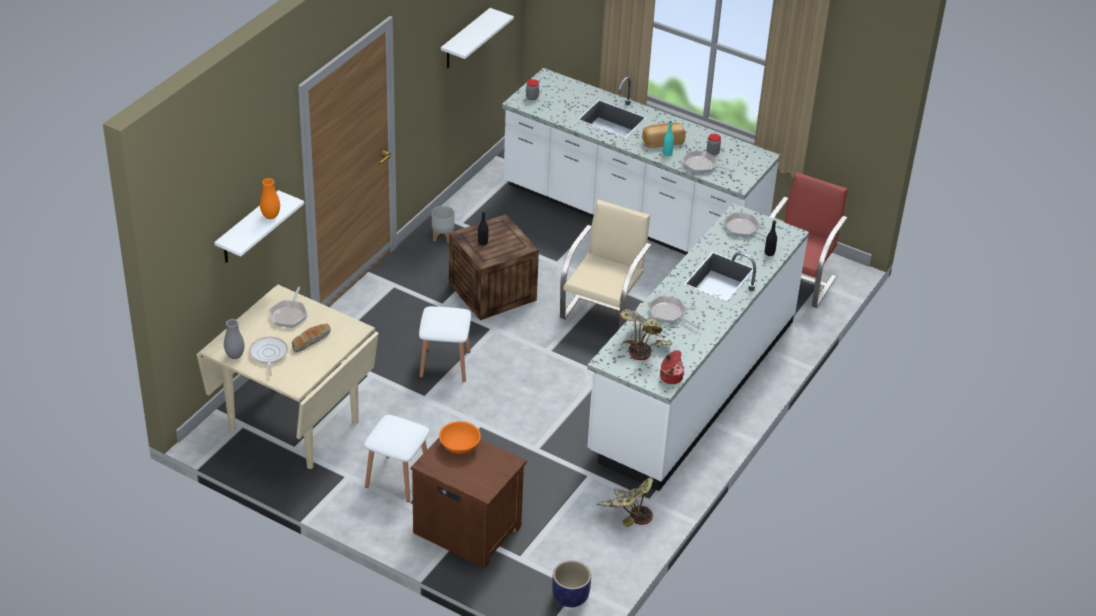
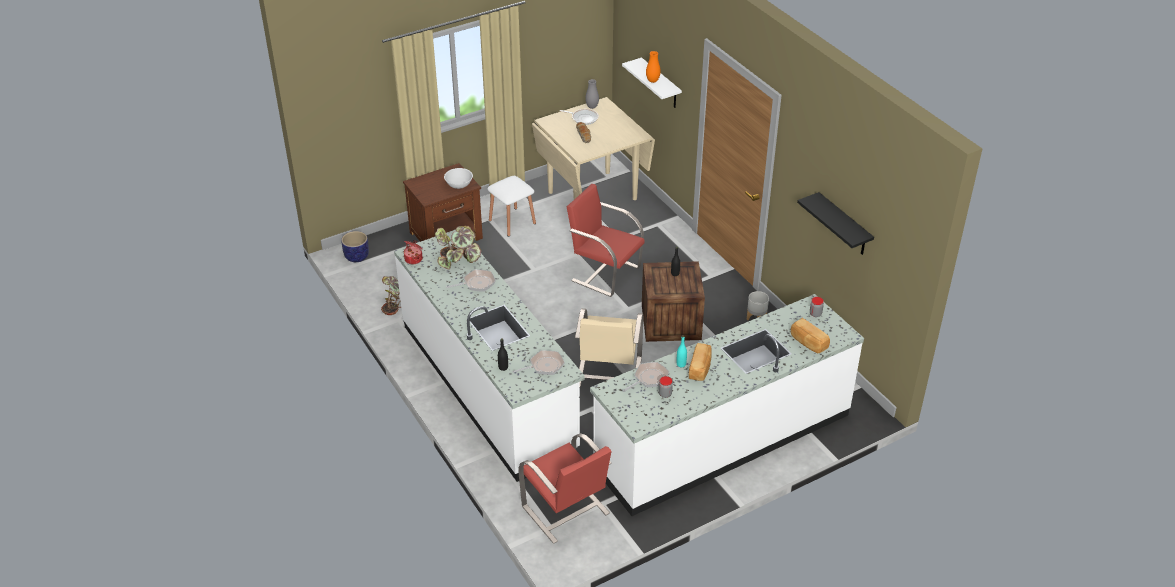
camera: 120 degrees right, 0 degrees up
(289, 314) = (616, 134): frying pan -> none
(445, 364) = (605, 273): white stool -> red chair
(460, 446) = (458, 184): orange bowl -> white bowl
(465, 40) = (844, 225): white shelf -> black shelf
(575, 93) = (808, 342): none -> bread
(604, 311) = (608, 373): beige chair -> beige chair turned 45 degrees clockwise

